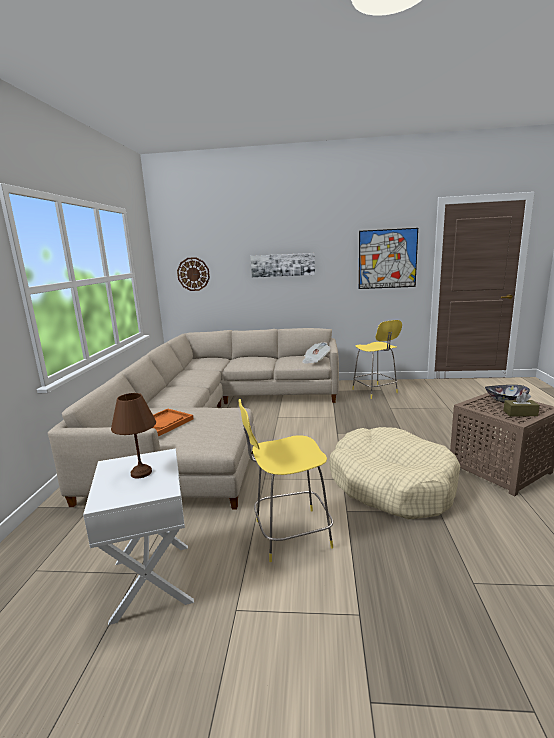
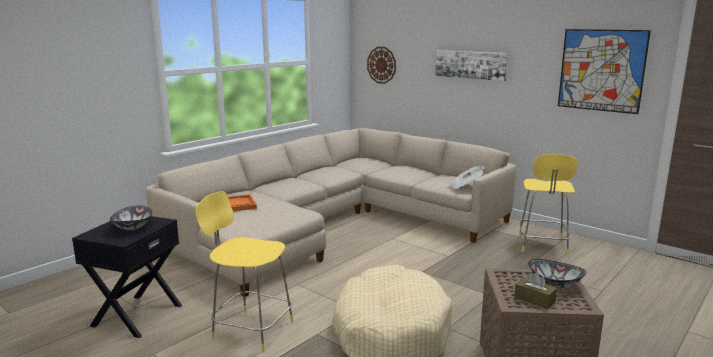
camera: 35 degrees right, 0 degrees up
(142, 472) = (133, 227): brown table lamp -> bowl
(150, 581) = (136, 315): white side table -> black side table

